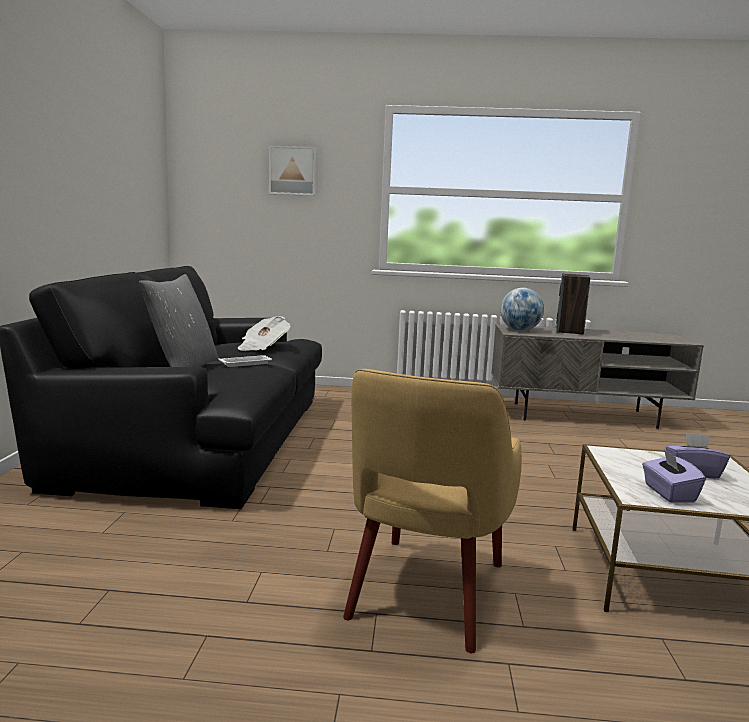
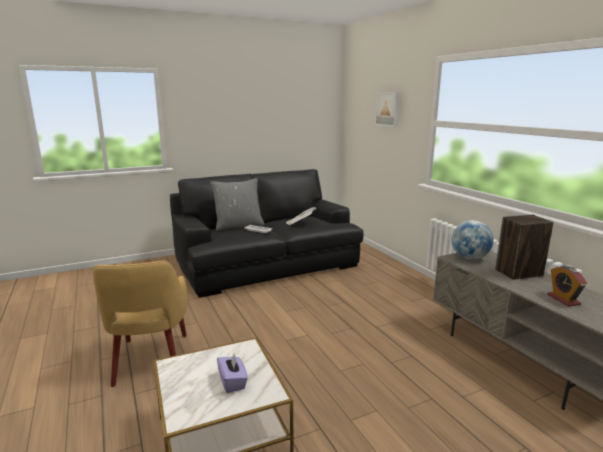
camera: 60 degrees right, 5 degrees up
(425, 592) = (151, 360): yellow armchair -> yellow armchair turned 90 degrees counterclockwise
(631, 337) = (563, 299): none -> alarm clock
(668, 493) = (182, 374): purple tissue box -> none

